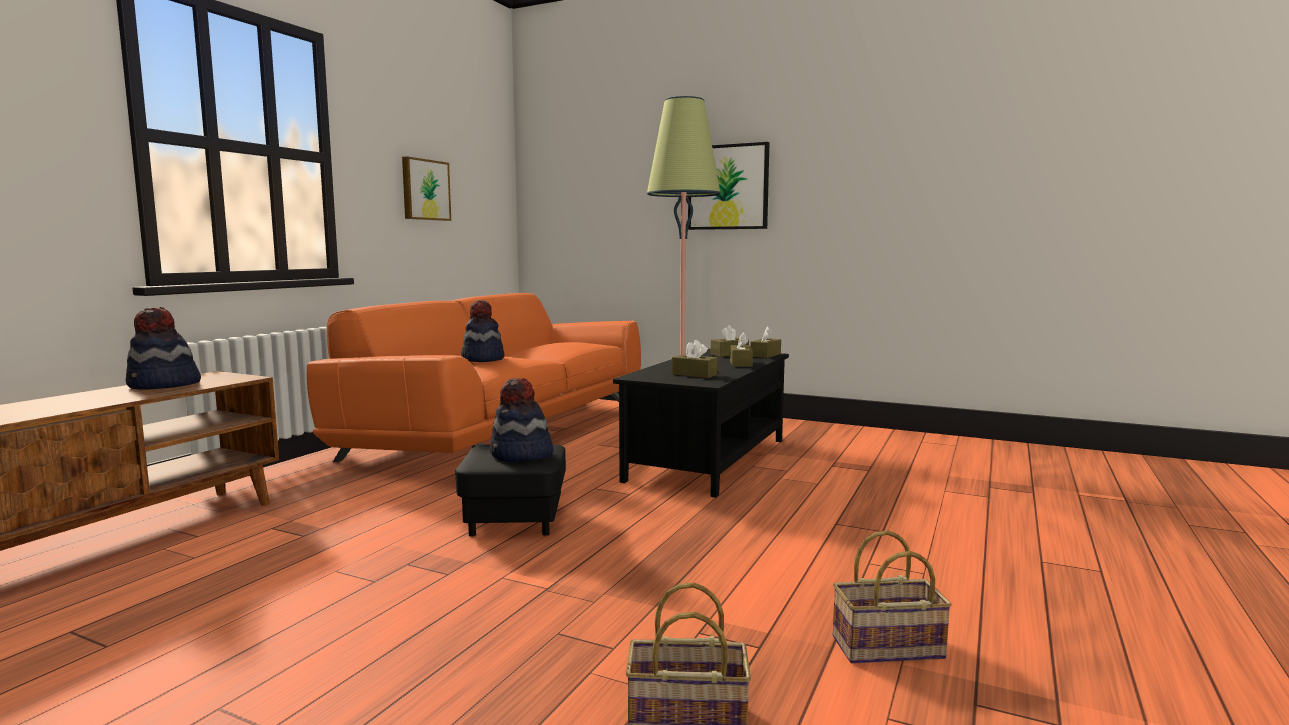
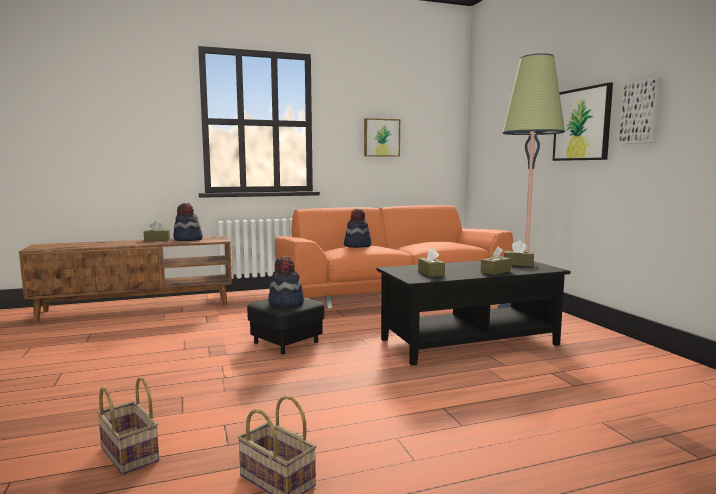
camera: 45 degrees right, 0 degrees up
(765, 355) = (544, 269): brown tissue box -> brown tissue box (157, 240)
(809, 178) = (641, 112): none -> picture

